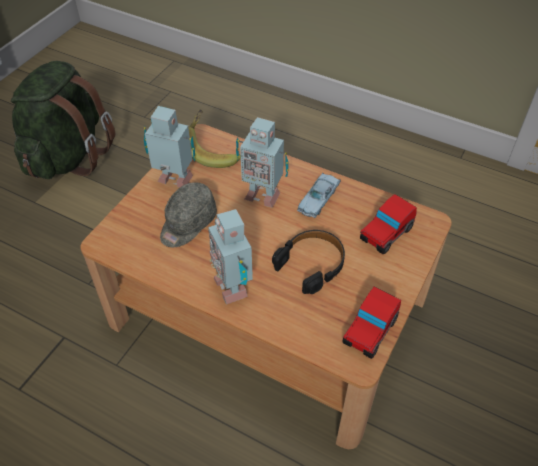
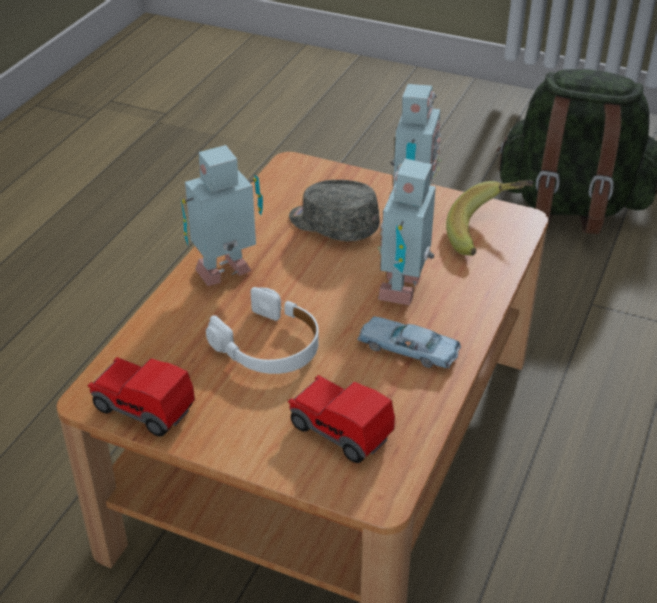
camera: 85 degrees right, 10 degrees down
(311, 264) = (269, 345): black headphones -> white headphones

